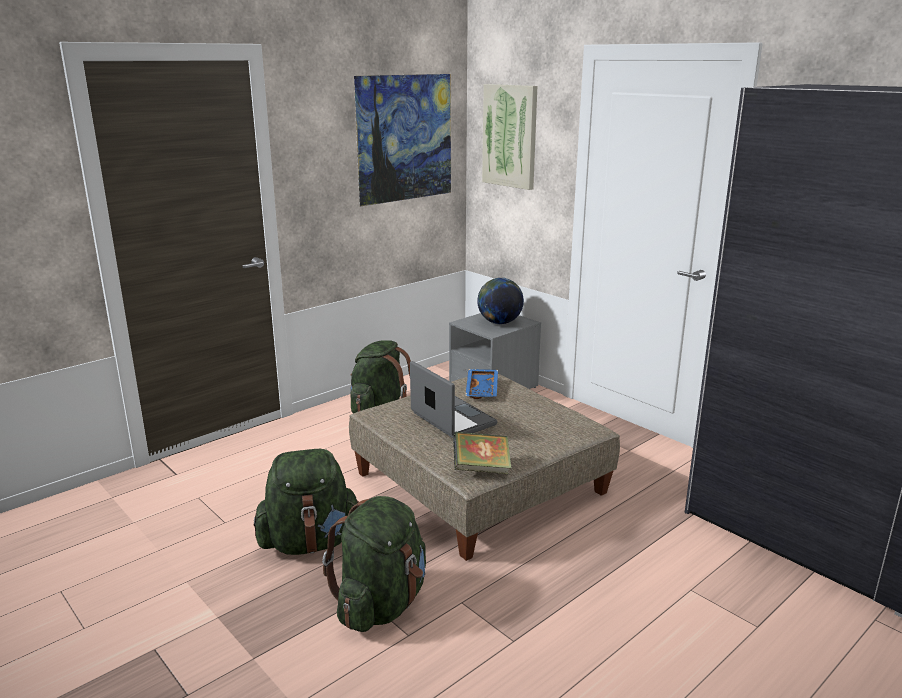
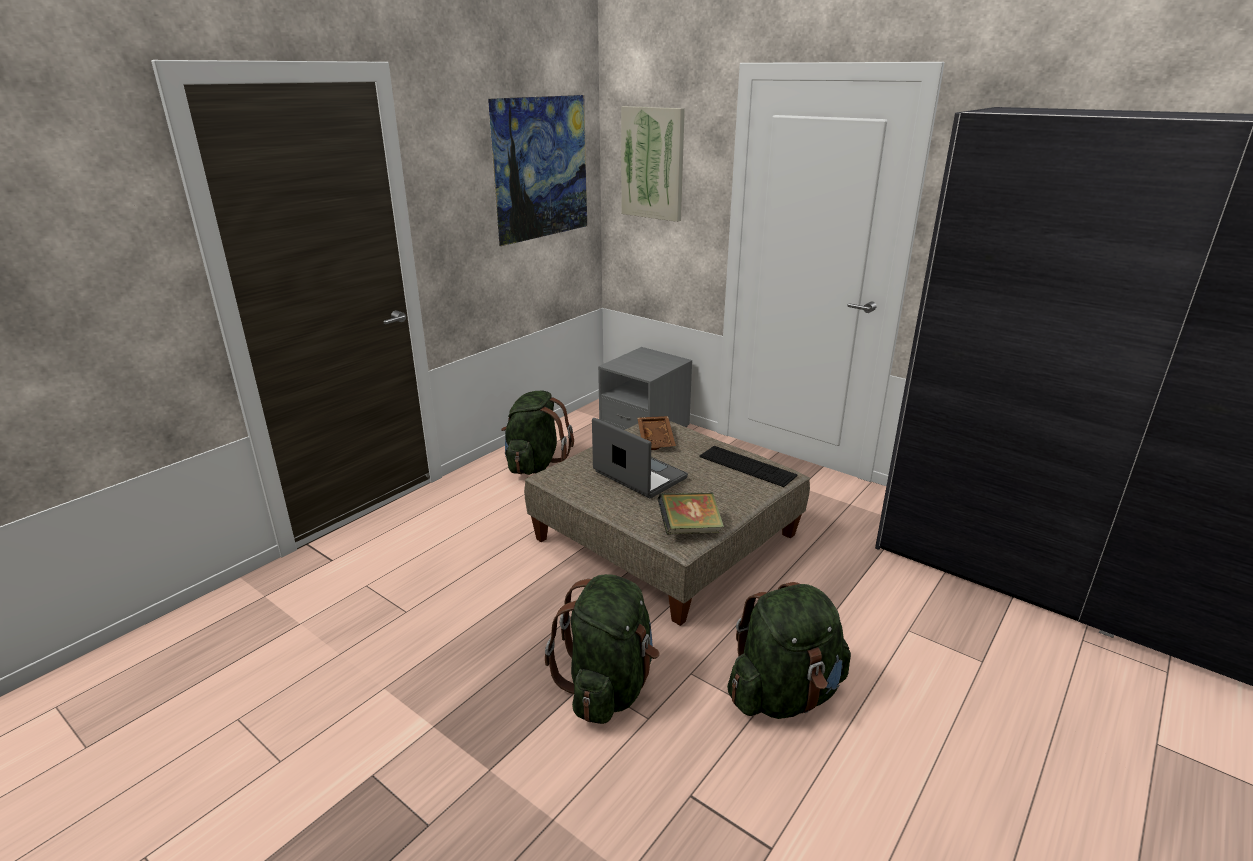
camera: 10 degrees left, 5 degrees up
(310, 543) = (509, 625): green backpack -> green backpack (784, 695)
(483, 389) = (657, 439): blue tray -> brown tray
(499, 323) = (651, 363): globe -> none
(559, 419) = (747, 466): none -> keyboard

